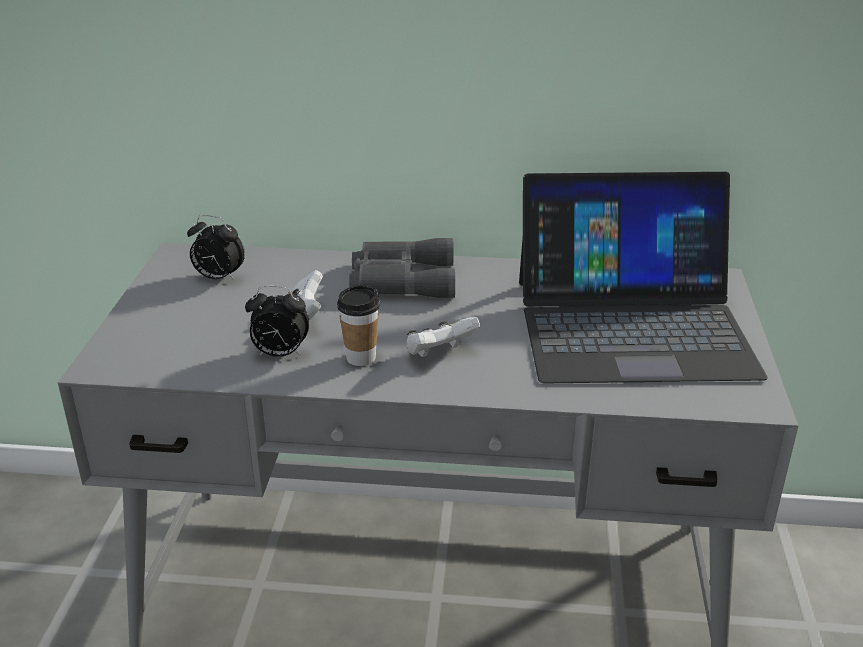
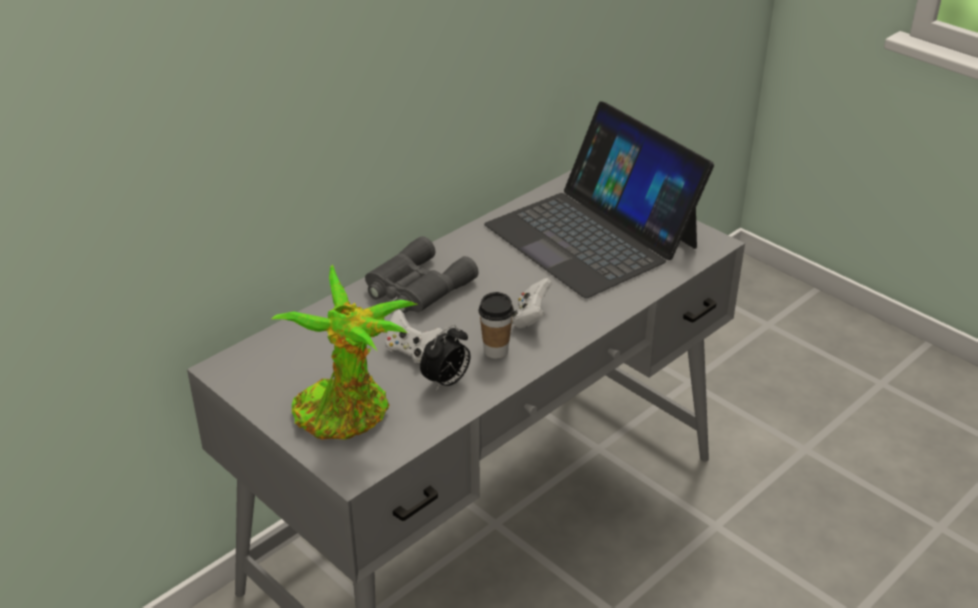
camera: 50 degrees left, 5 degrees up
(177, 329) = (347, 414): none -> potted plant
(218, 278) = (295, 364): alarm clock -> none
(632, 326) = (592, 235): laptop -> laptop turned 105 degrees clockwise

